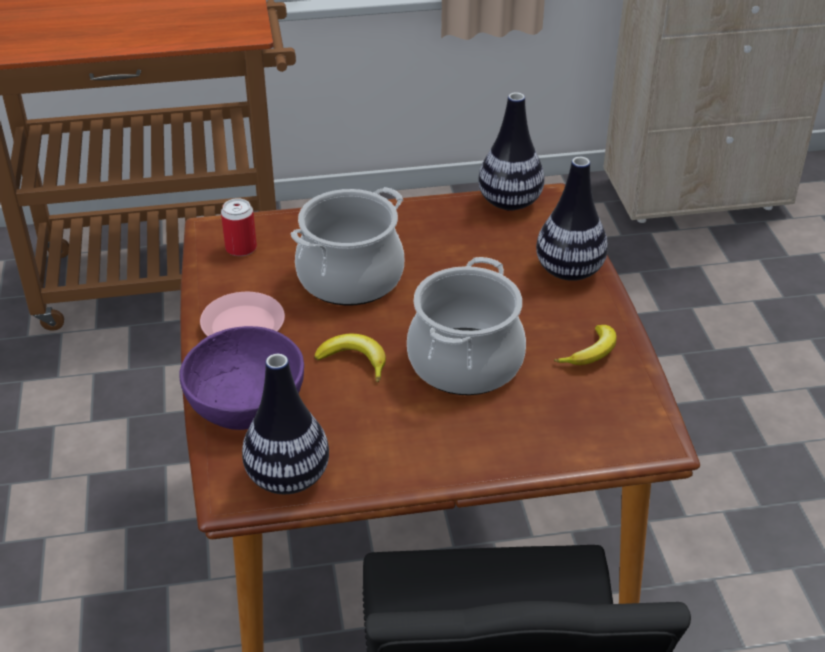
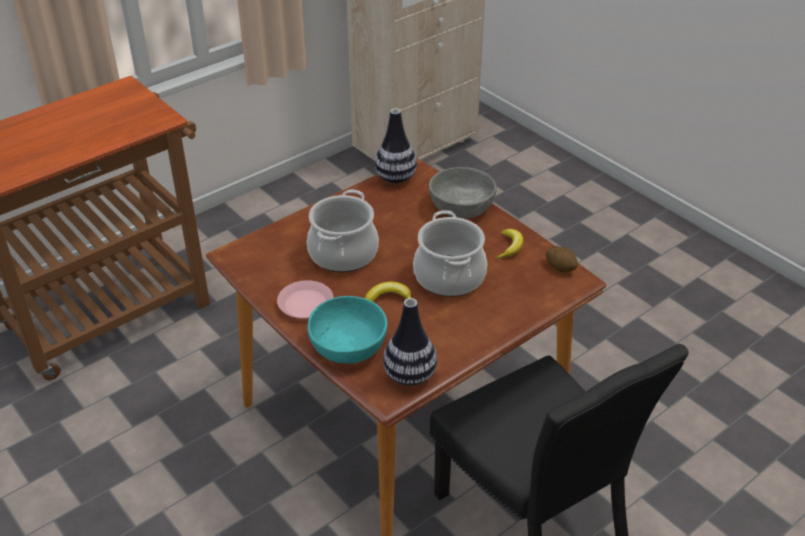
camera: 30 degrees left, 0 degrees up
(241, 248) = (260, 259): can -> none
(246, 403) = (348, 346): purple bowl -> turquoise bowl
(569, 271) = (461, 206): vase -> grey bowl
(645, 411) = (560, 267): none -> potato

